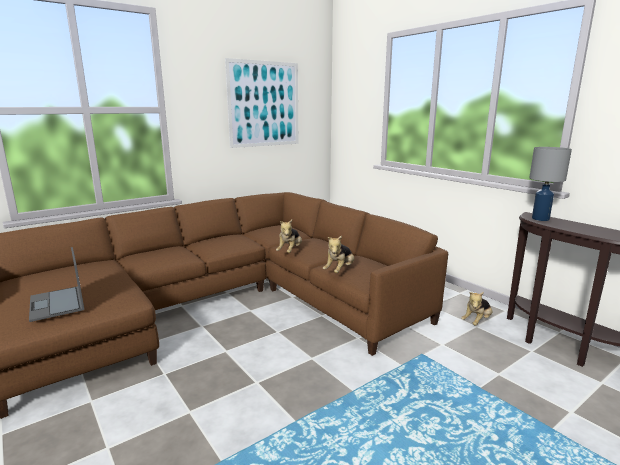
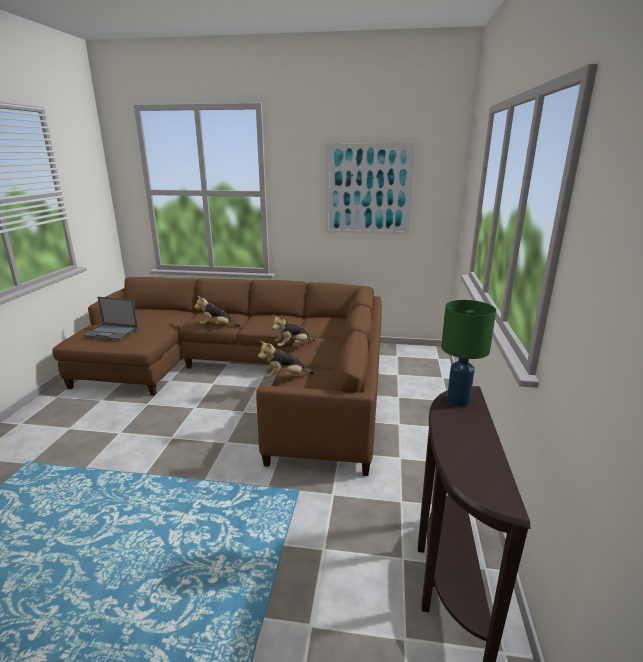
camera: 45 degrees right, 5 degrees up
(57, 303) = (112, 332): laptop -> laptop turned 90 degrees counterclockwise
(477, 321) = (412, 498): plush toy -> plush toy (217, 326)
(541, 219) = (458, 401): grey table lamp -> green table lamp

